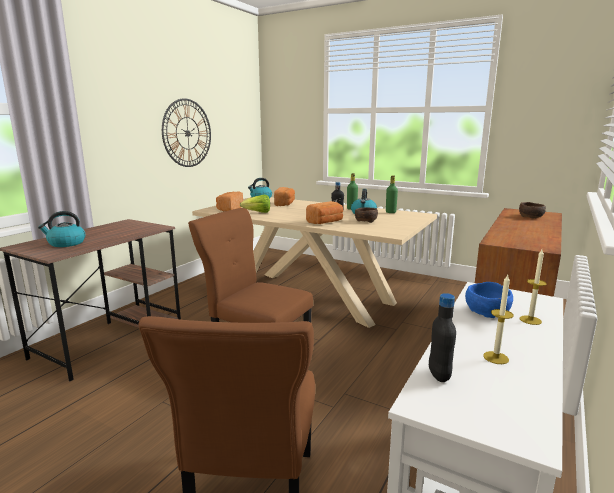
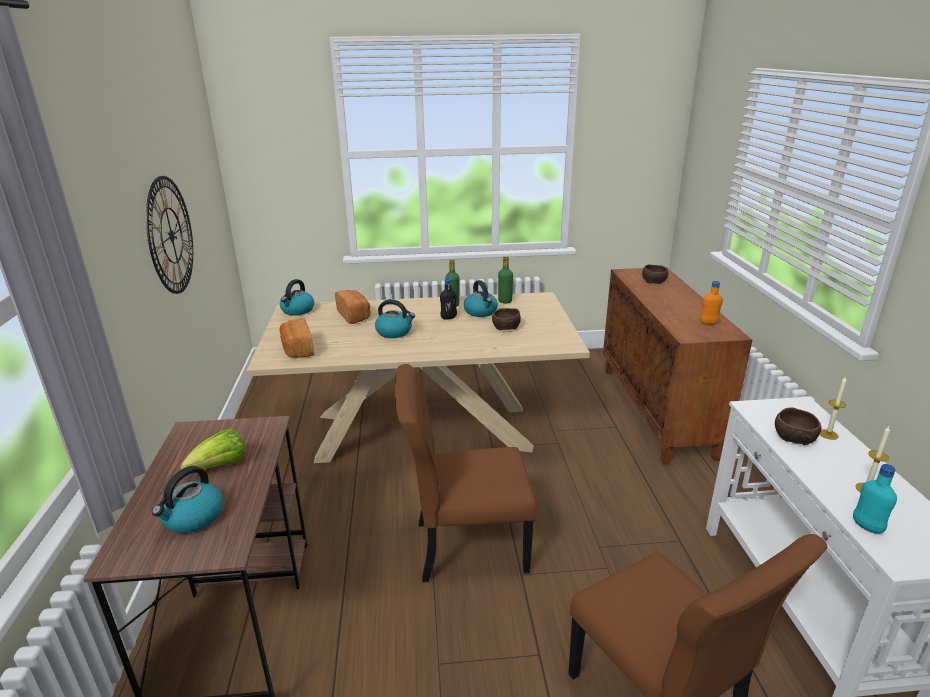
camera: 35 degrees left, 10 degrees up
(258, 213) = (353, 347): lettuce -> lettuce (220, 467)
(292, 212) = (394, 332): none -> kettle
(326, 222) = (468, 343): bread -> none
(439, 375) = (867, 527): black bottle -> turquoise bottle
(487, 312) = (795, 437): blue bowl -> brown bowl
(533, 240) = (708, 323): none -> orange bottle

